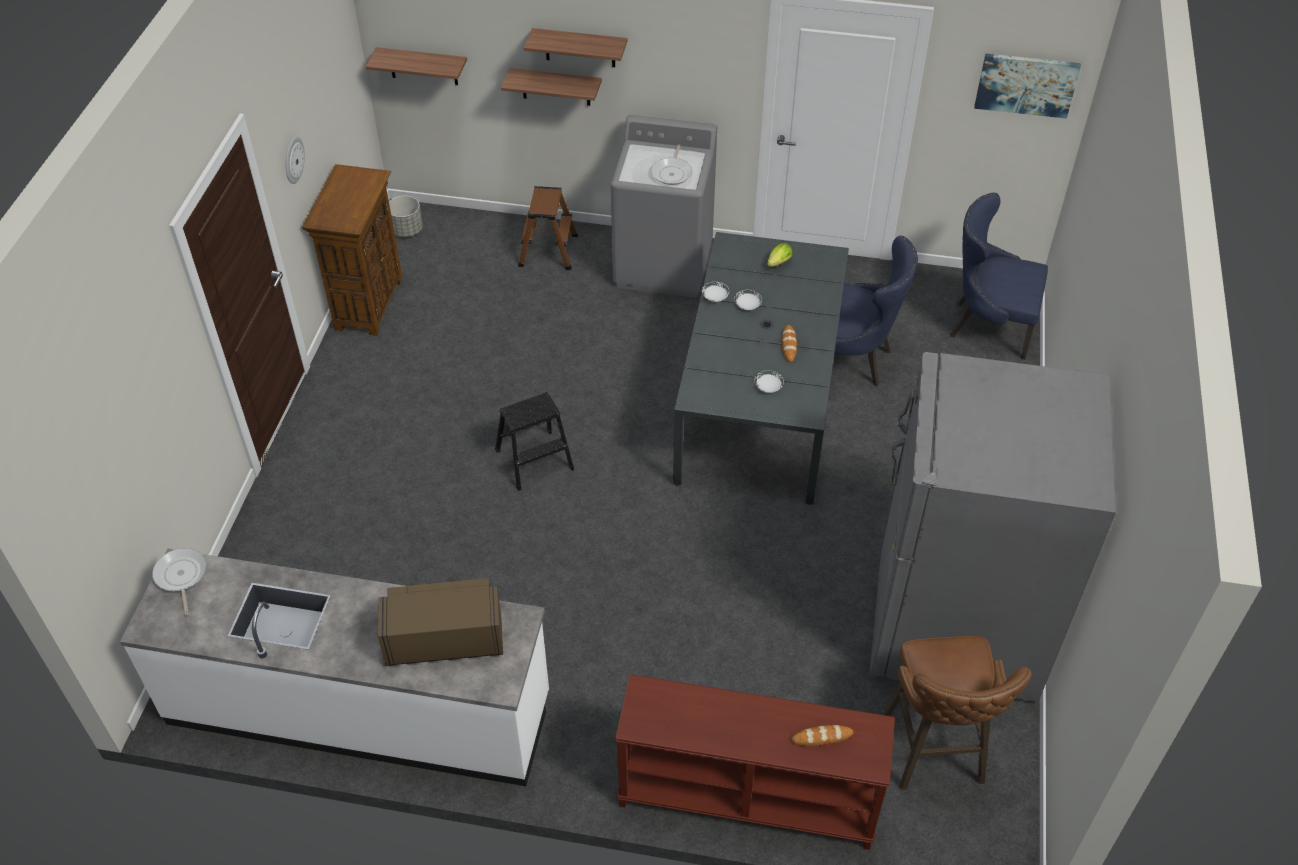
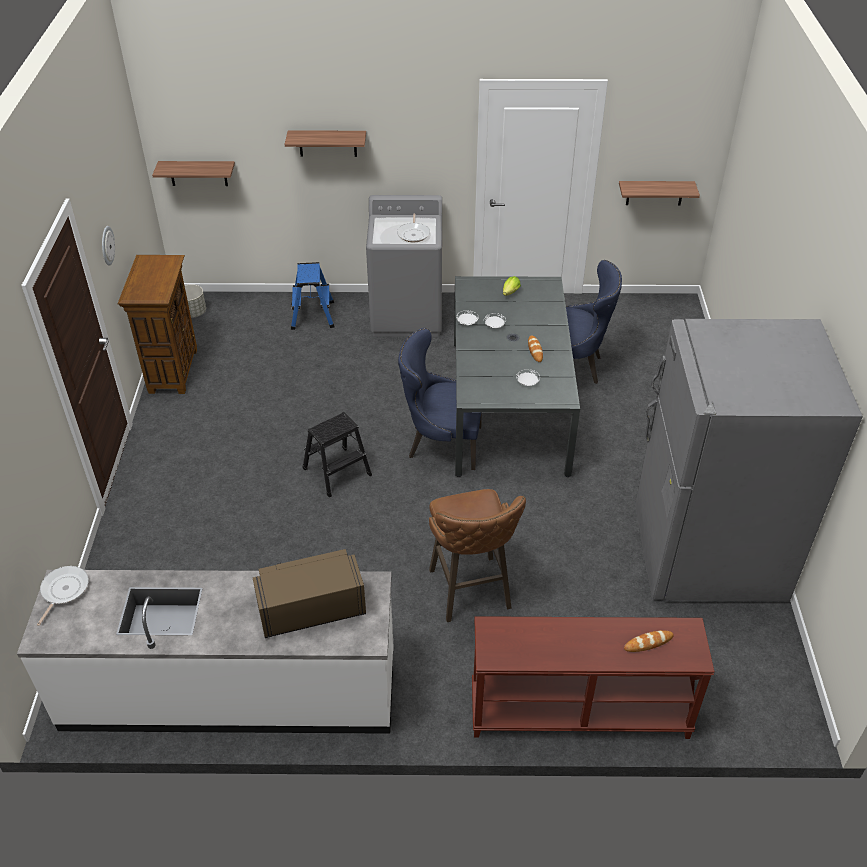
camera: 10 degrees left, 5 degrees down
(181, 576) = (63, 591): frying pan -> frying pan turned 45 degrees clockwise
(548, 250) = (312, 315): brown step ladder -> blue step ladder
(556, 87) = (309, 179): shelf -> shelf (654, 193)
(934, 752) = (719, 652): brown stool -> brown stool (471, 592)
(988, 326) = (669, 331): blue chair -> blue chair (442, 444)
(1026, 84) = (681, 135): picture -> none

